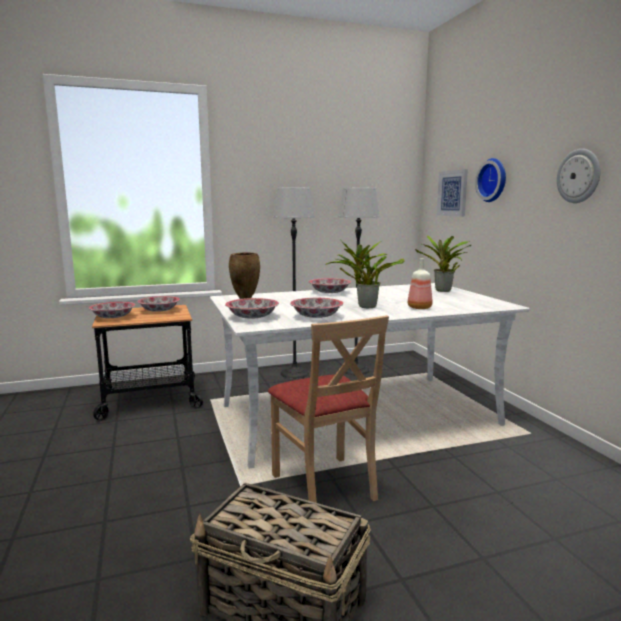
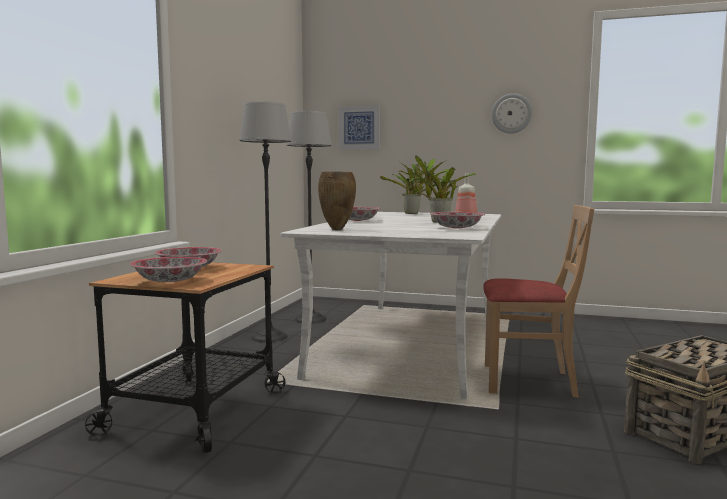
camera: 55 degrees left, 5 degrees down
(252, 317) = (428, 233): bowl -> none
(493, 180) = (417, 115): wall clock -> none

